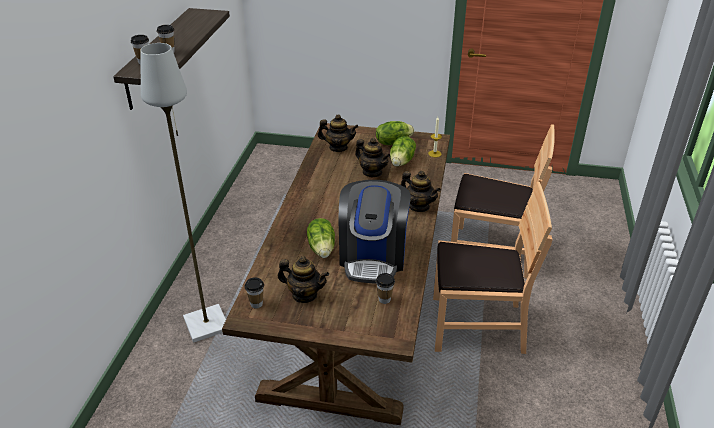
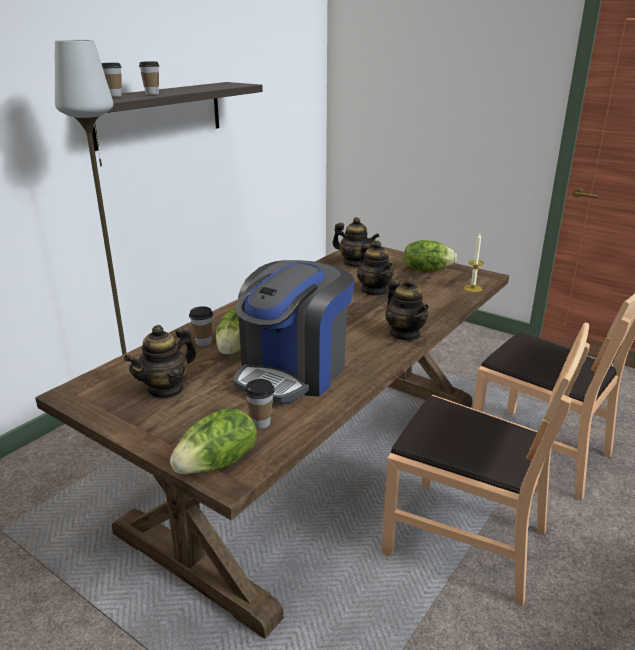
camera: 25 degrees right, 10 degrees down
(256, 304) = (101, 383): cup -> cup (203, 342)
(304, 295) = (166, 389): teapot -> teapot turned 90 degrees clockwise
(402, 162) = (422, 288): lettuce -> lettuce (218, 463)

